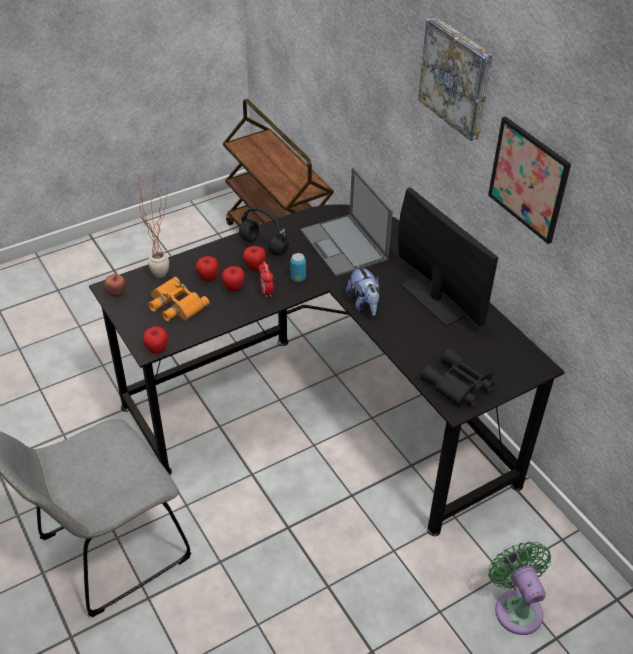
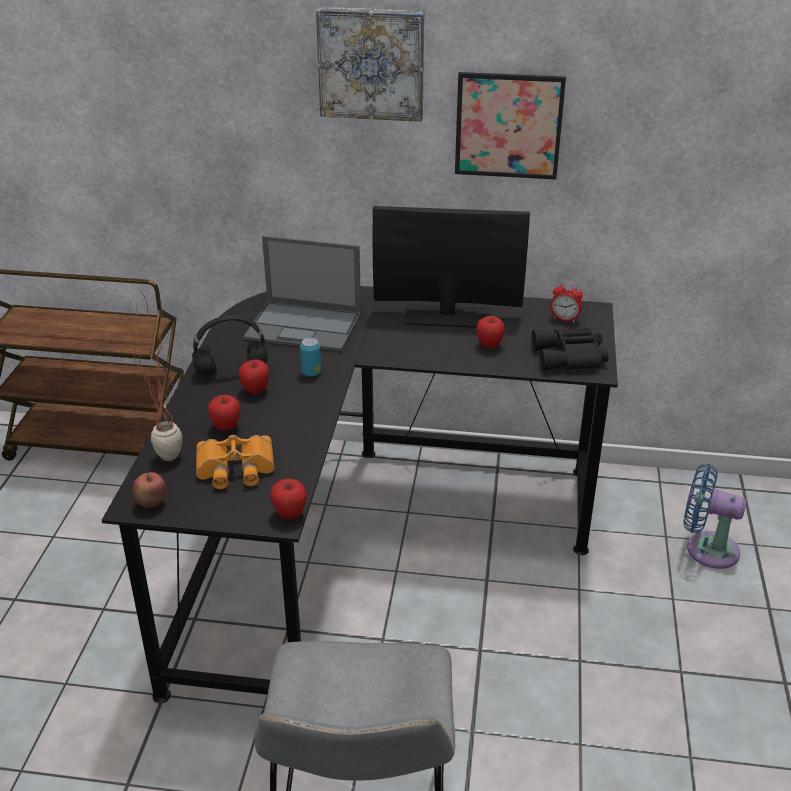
camera: 50 degrees left, 10 degrees down
(234, 288) = (267, 417): apple -> apple (489, 345)
(266, 291) = (302, 400): alarm clock -> alarm clock (564, 319)
(364, 304) = (402, 354): plush toy -> none
(516, 607) = (706, 548): green fan -> blue fan

